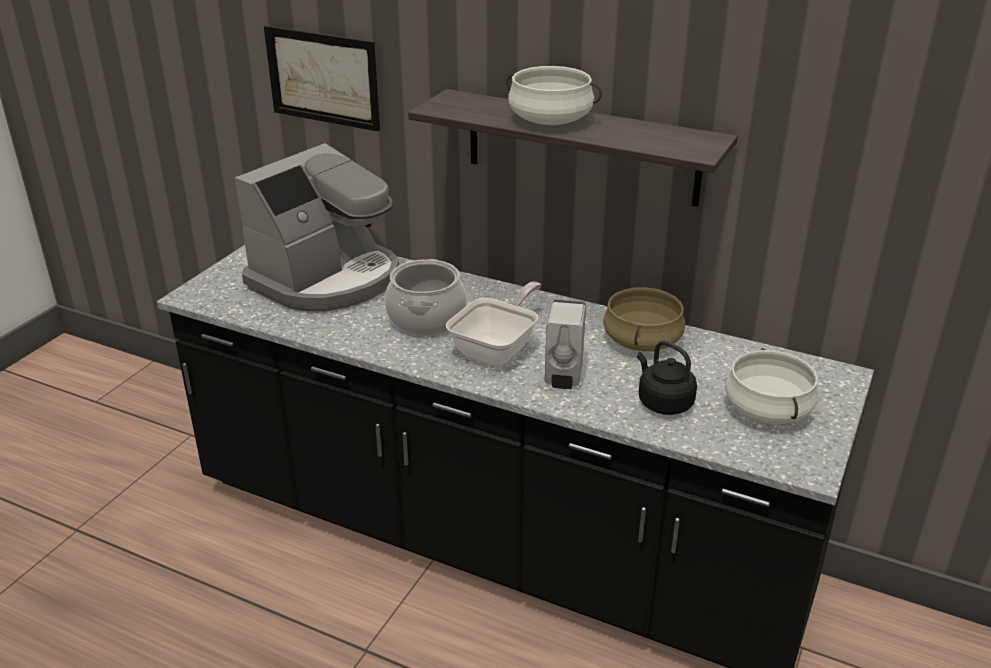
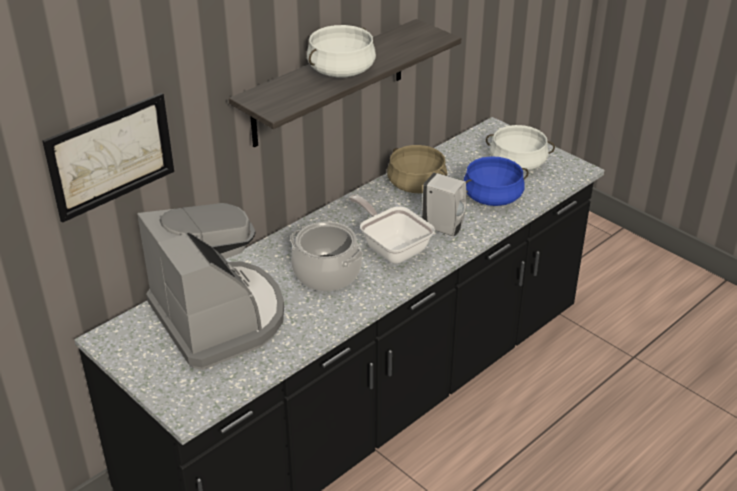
camera: 70 degrees left, 5 degrees up
(663, 402) = (492, 197): black kettle -> blue cooking pot

